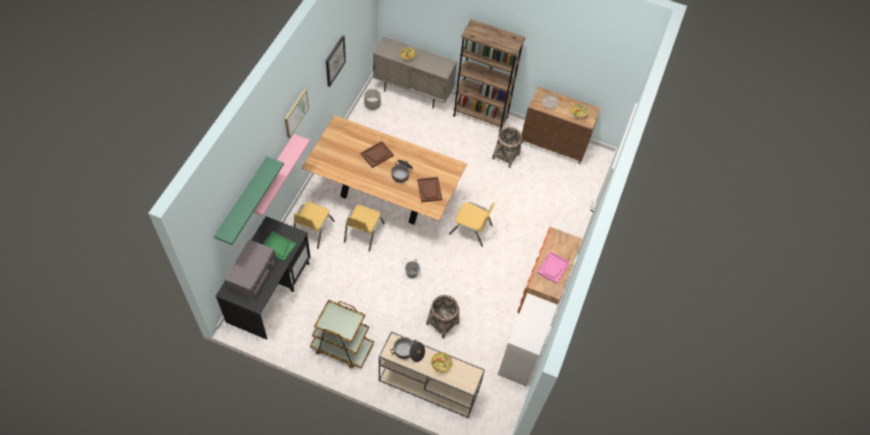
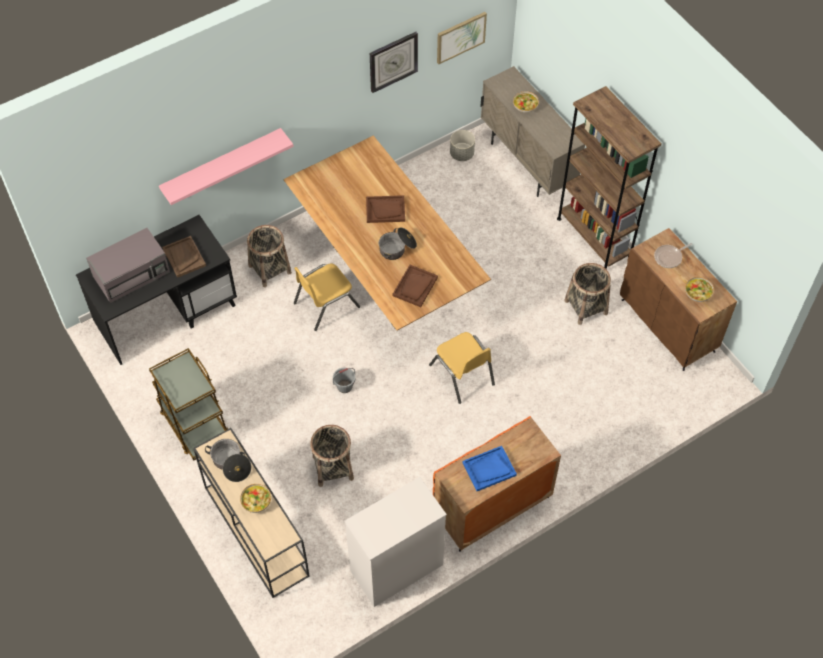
camera: 40 degrees right, 0 degrees up
(242, 200) = (153, 173): green shelf -> none
(278, 247) = (184, 257): green tray -> brown tray
(295, 113) = (288, 100): picture -> picture (460, 37)
(313, 230) = (269, 269): yellow chair -> basket
(553, 268) = (489, 469): pink tray -> blue tray

